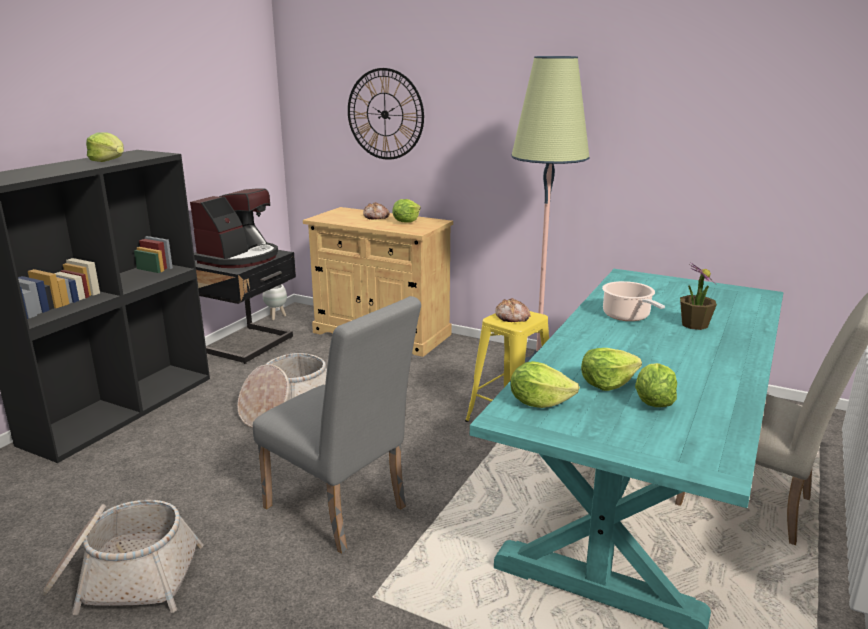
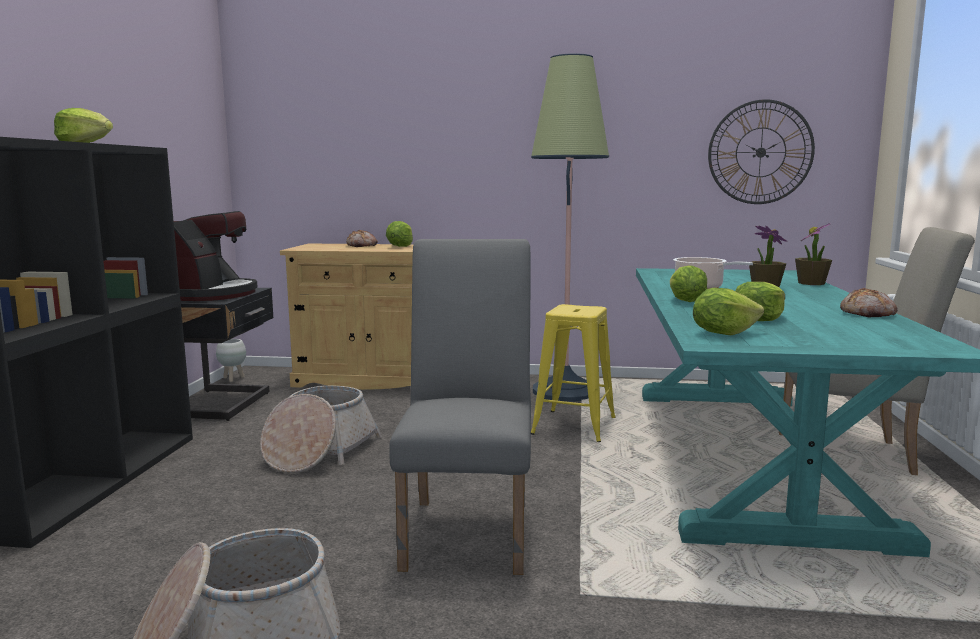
camera: 20 degrees left, 10 degrees down
(341, 512) = (469, 528): grey chair -> grey chair turned 105 degrees counterclockwise
(385, 114) = (363, 136): wall clock -> wall clock (760, 152)
(512, 317) = (574, 310): bread -> bread (868, 314)
(653, 402) = (819, 324): lettuce -> lettuce (685, 301)
(757, 322) = (811, 283): none -> potted plant

